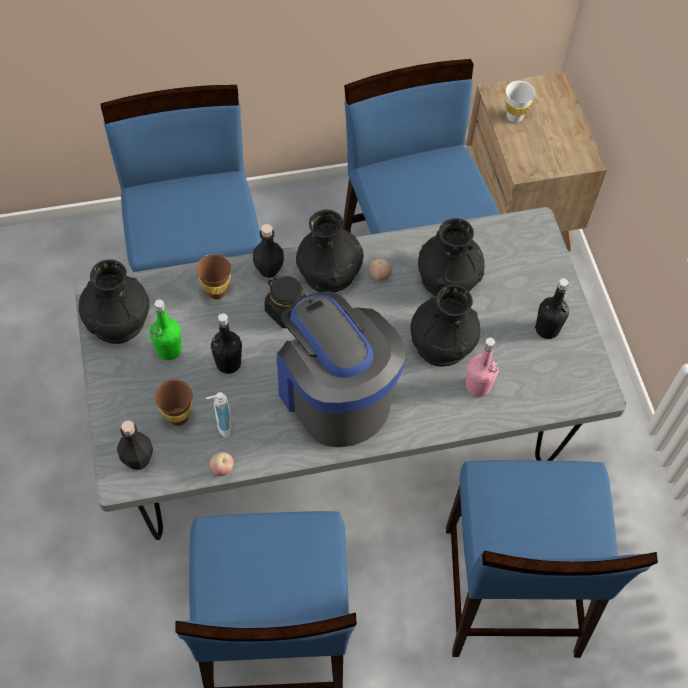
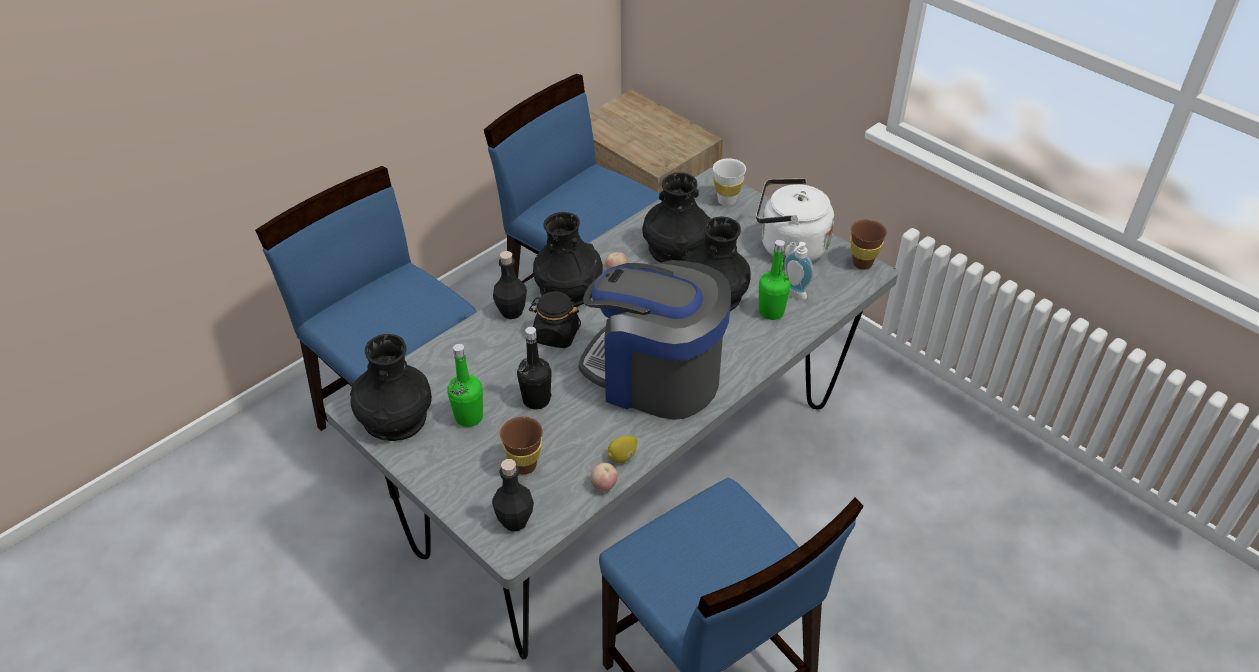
camera: 30 degrees left, 15 degrees down
(216, 292) = (476, 350): brown cup -> brown cup (862, 263)
(221, 426) = (573, 452): soap dispenser -> soap dispenser (793, 295)
(254, 452) = (622, 457): none -> lemon
(478, 386) = (771, 312): pink bottle -> green bottle
(509, 592) = (875, 520): blue chair -> none
(514, 116) = (618, 133): white cup -> white cup (727, 201)
(547, 329) = (788, 247): black bottle -> white kettle

